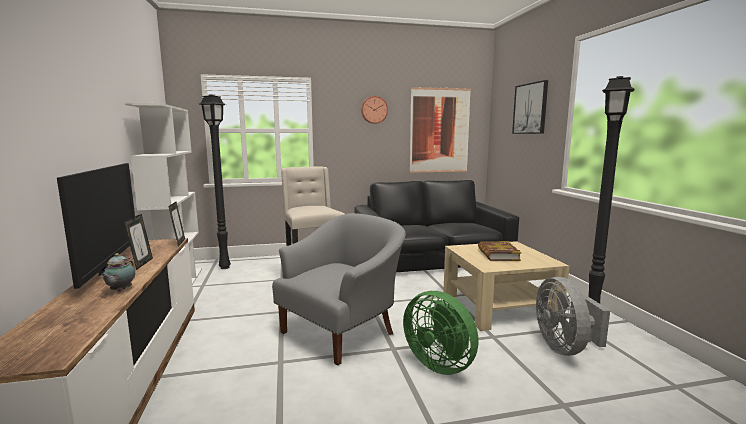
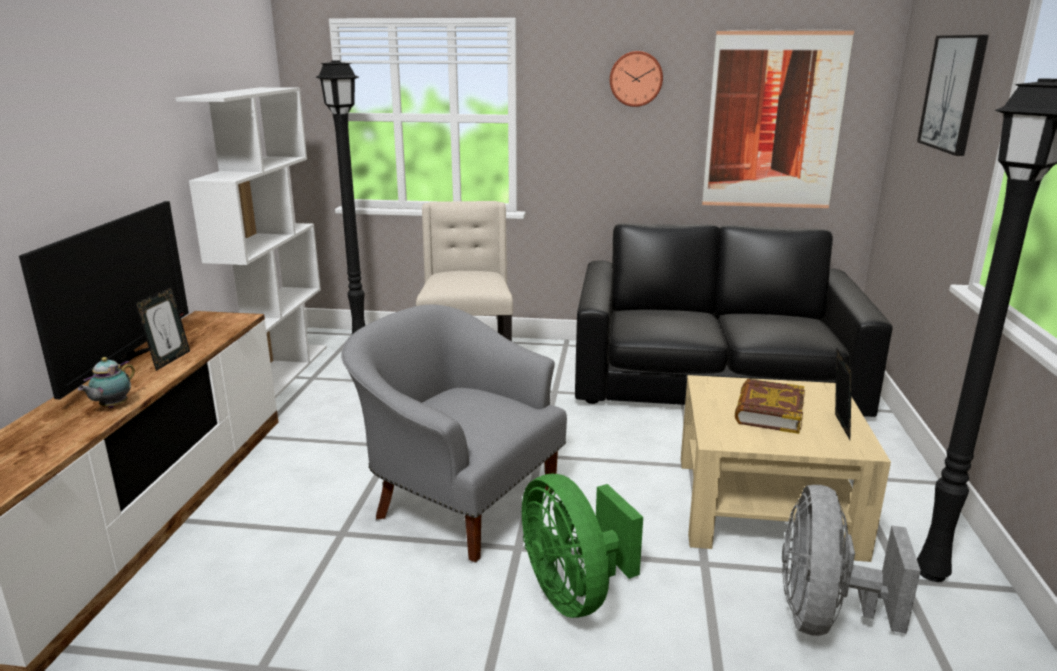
camera: 20 degrees right, 10 degrees up
(179, 243) = (244, 323): picture frame -> picture frame (837, 427)
(342, 332) = (460, 501): grey armchair -> grey armchair turned 120 degrees counterclockwise

